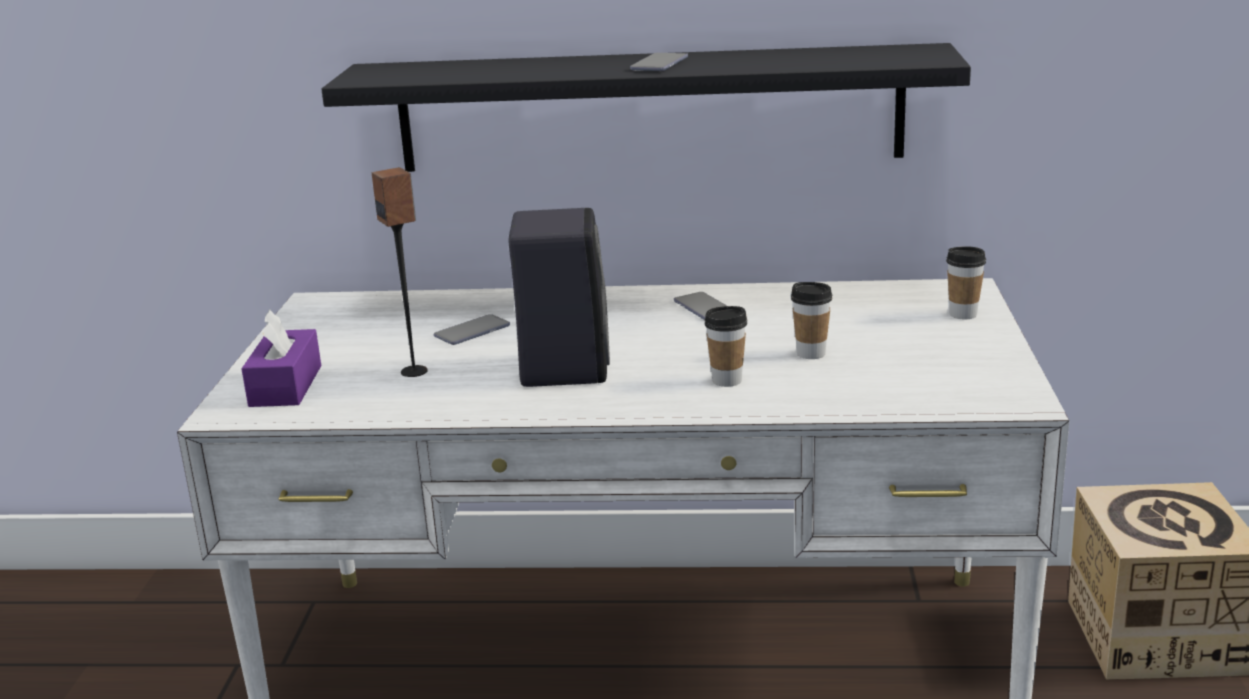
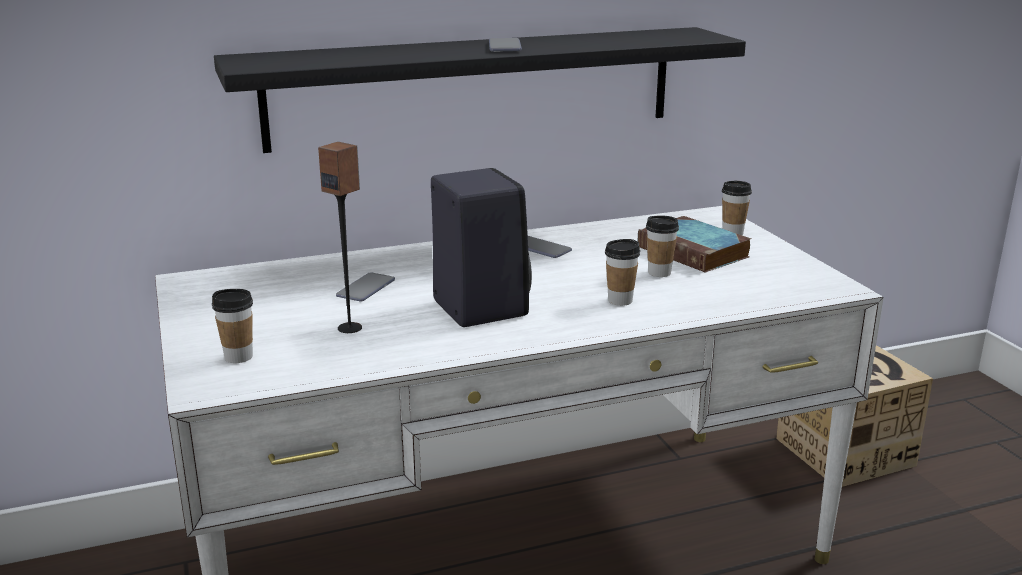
camera: 25 degrees left, 0 degrees up
(286, 386) = (238, 357): purple tissue box -> cup
(884, 334) = (695, 252): none -> book

